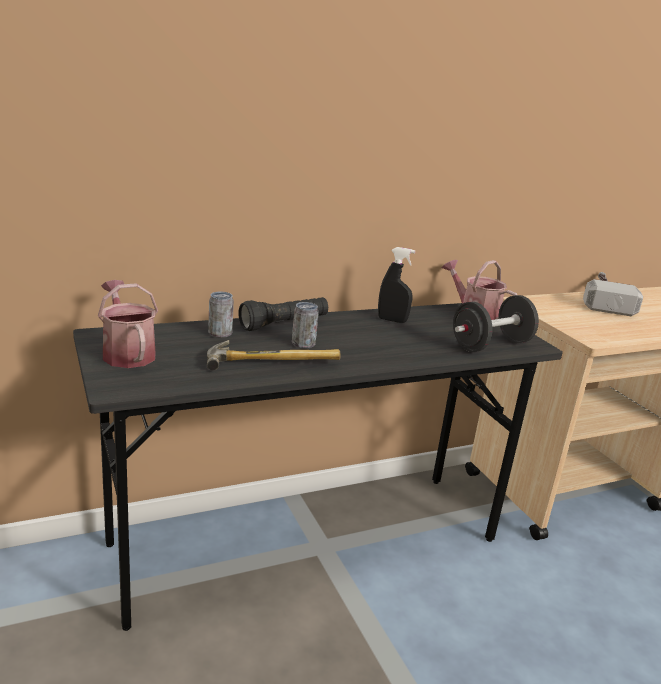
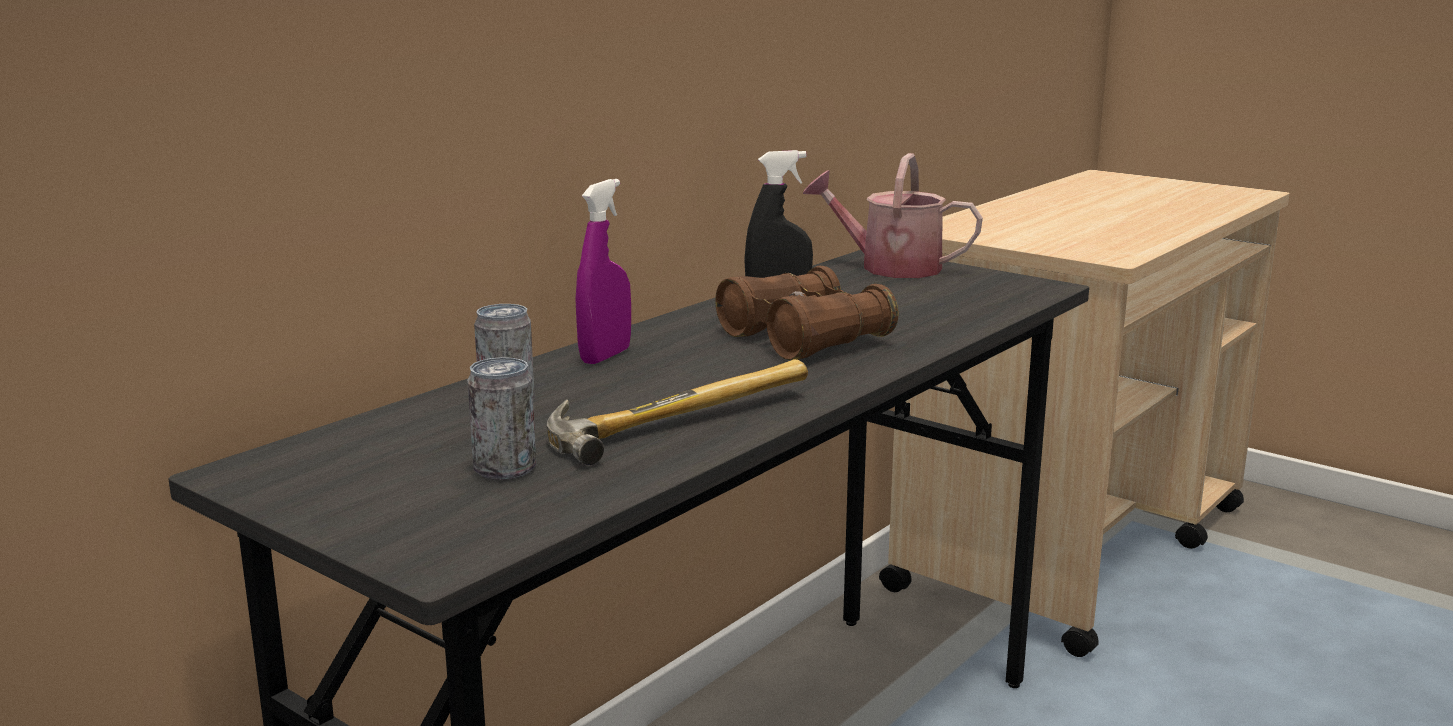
camera: 25 degrees left, 5 degrees down
(127, 353) = (363, 485): watering can -> none
(284, 324) = (605, 356): black flashlight -> purple spray bottle
(303, 344) = (689, 378): can -> can (505, 469)
(379, 340) = (804, 338): none -> brown binoculars
(491, 345) = (981, 302): black dumbbell -> none
(604, 298) = (1038, 202): hammer -> none

